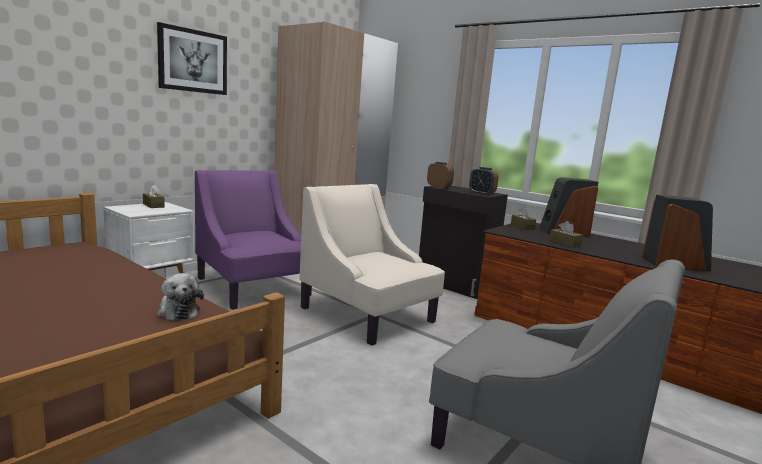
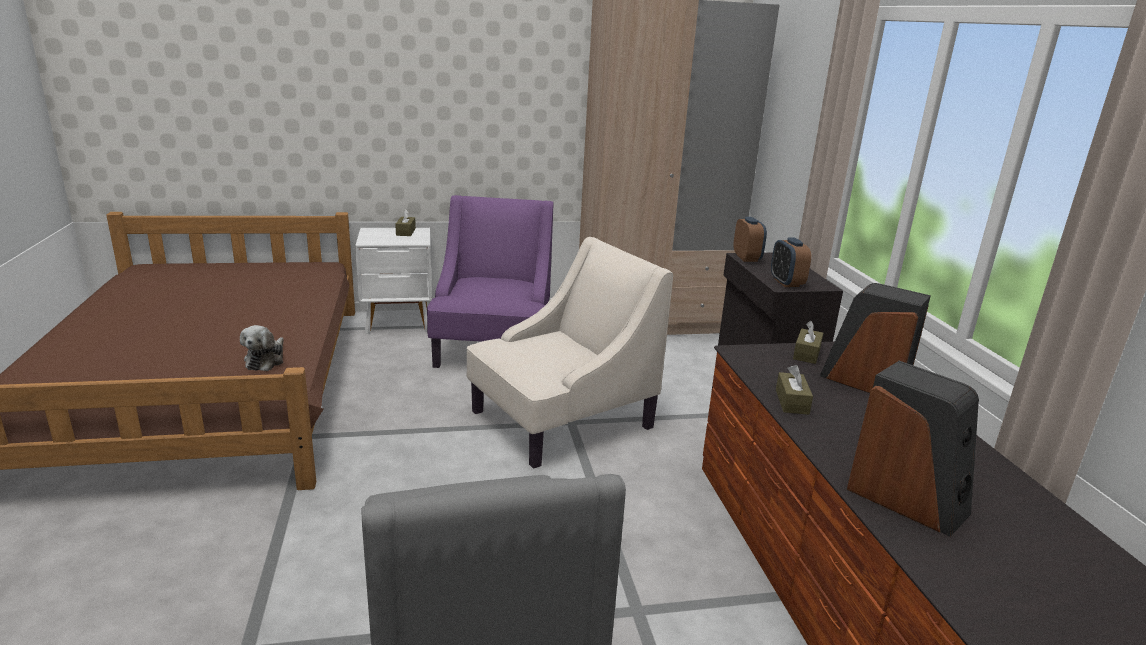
camera: 40 degrees right, 10 degrees up
(193, 61) = (466, 60): picture -> none
(368, 315) = (560, 419): beige armchair -> beige armchair turned 60 degrees clockwise

